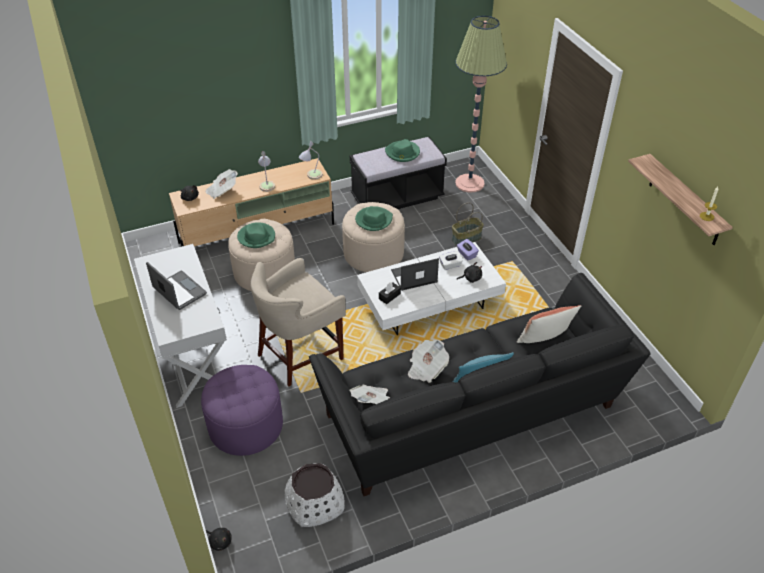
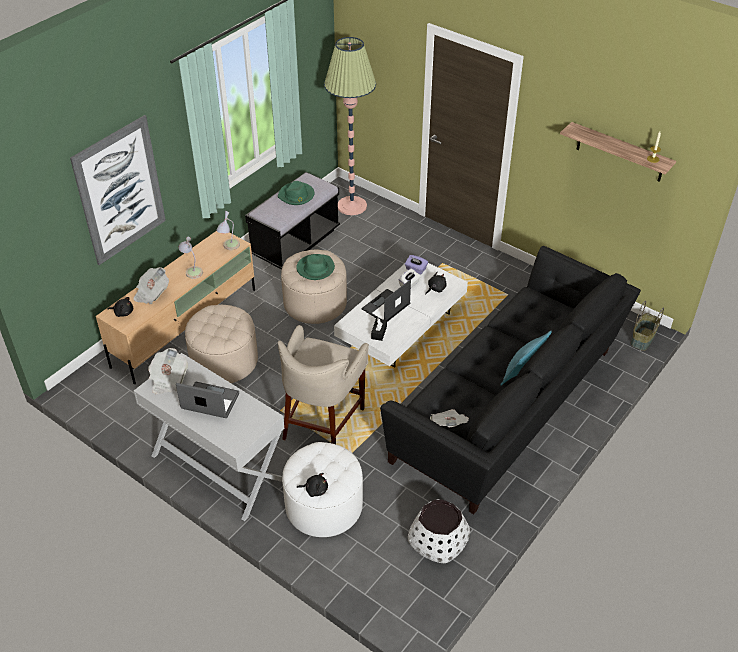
camera: 30 degrees left, 0 degrees up
(217, 92) = (120, 191): none -> picture
(219, 541) = (383, 613): black plush toy -> black plush toy (315, 490)
(246, 425) = (324, 506): purple ottoman -> white ottoman
(256, 237) = (216, 326): green hat -> none
(426, 368) = (470, 378): newspaper -> newspaper (168, 380)
(466, 239) = (388, 258): basket -> basket (643, 339)
(544, 340) = (543, 315): pillow -> none

